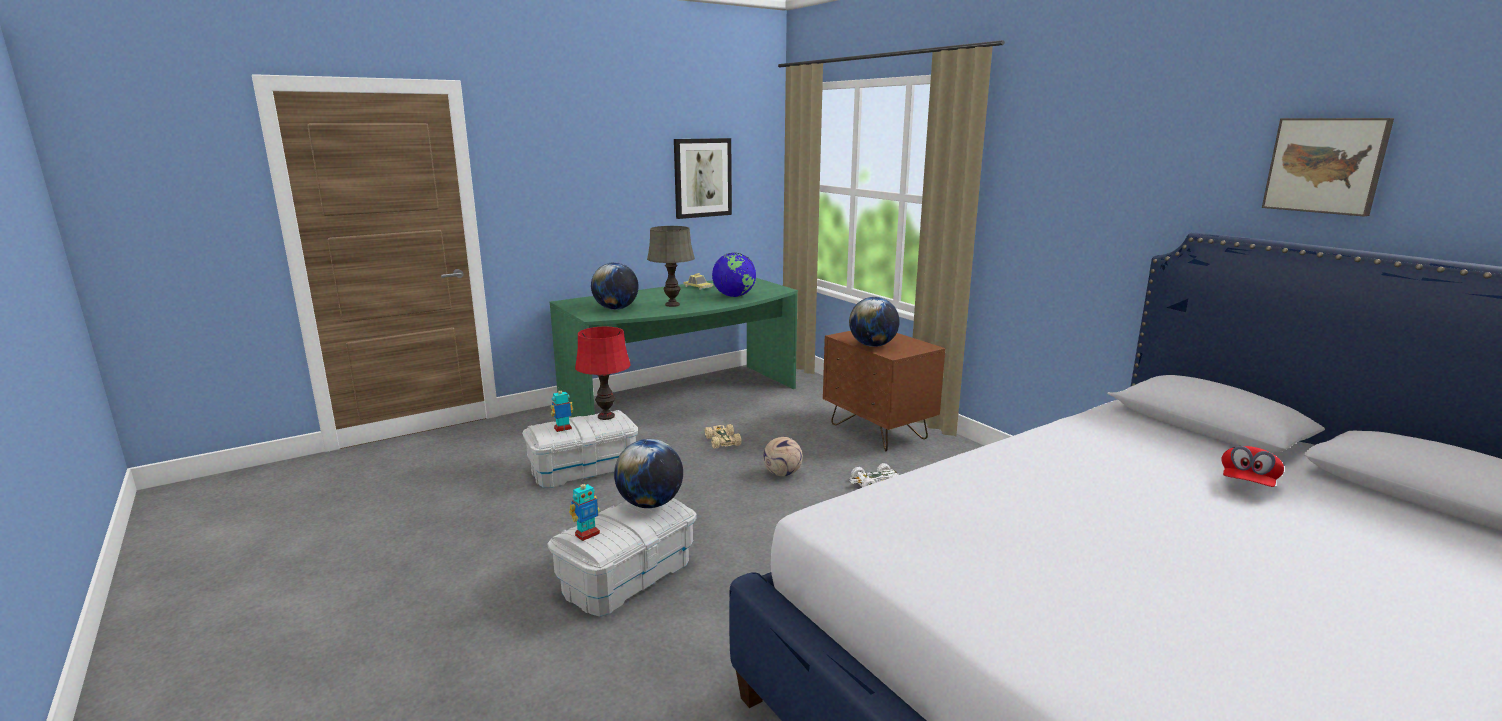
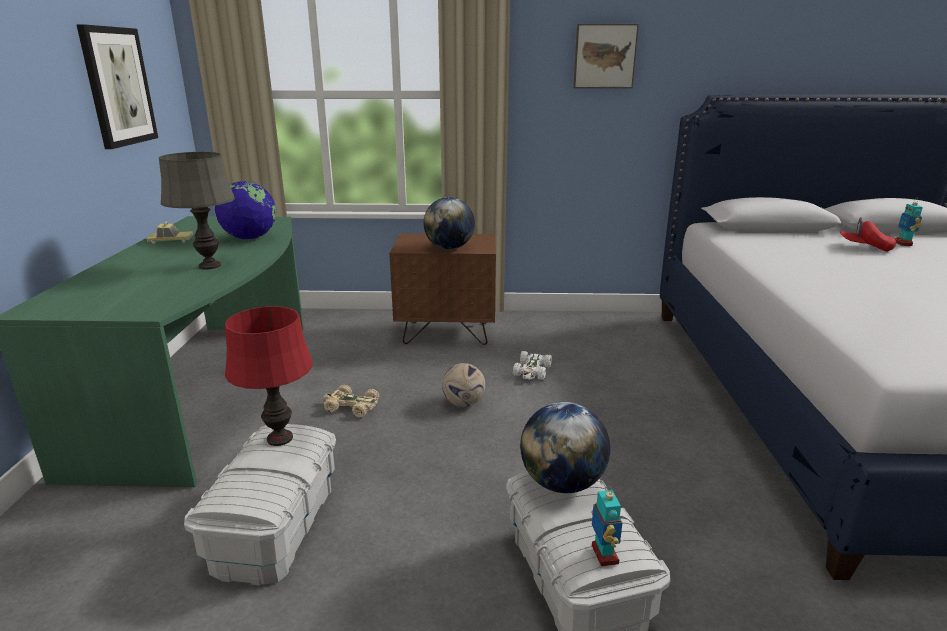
camera: 55 degrees left, 5 degrees up
(563, 429) = (266, 483): toy robot -> toy robot (903, 243)
(616, 309) = (149, 292): globe -> none
(1247, 484) = (864, 247): red cap -> red cap turned 135 degrees clockwise
(1326, 165) = (779, 40): picture -> picture (604, 56)

